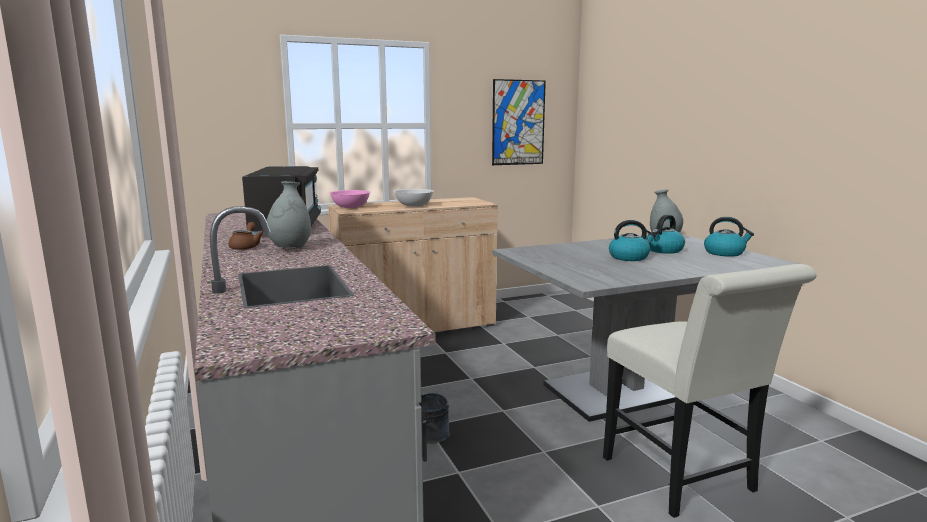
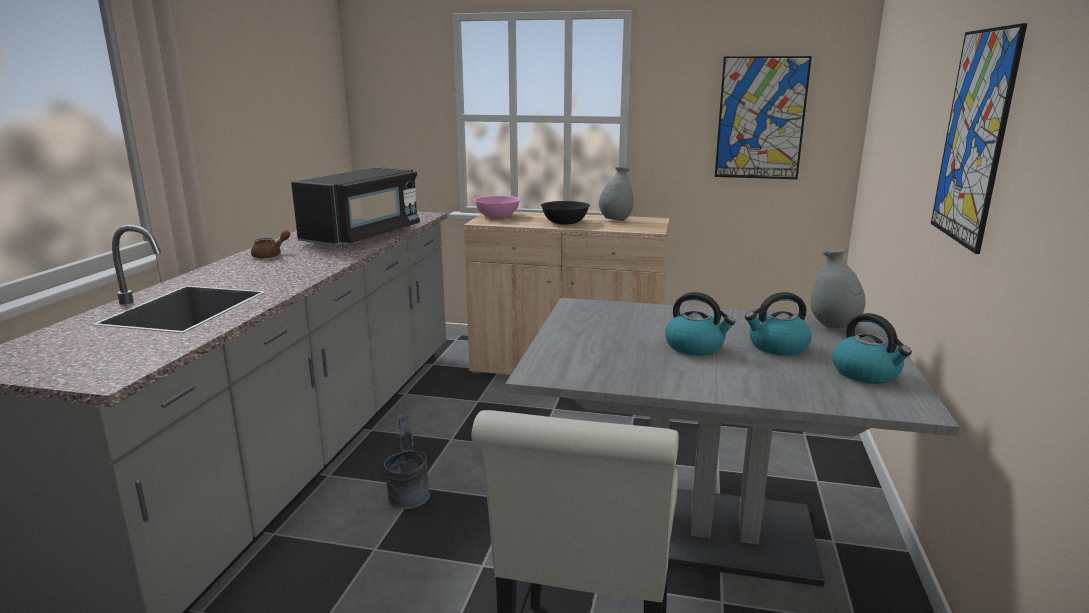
camera: 35 degrees right, 5 degrees up
(290, 248) = (294, 264): grey vase -> grey vase (615, 220)
(413, 205) = (564, 223): white bowl -> black bowl
(734, 116) = (974, 137): none -> picture

